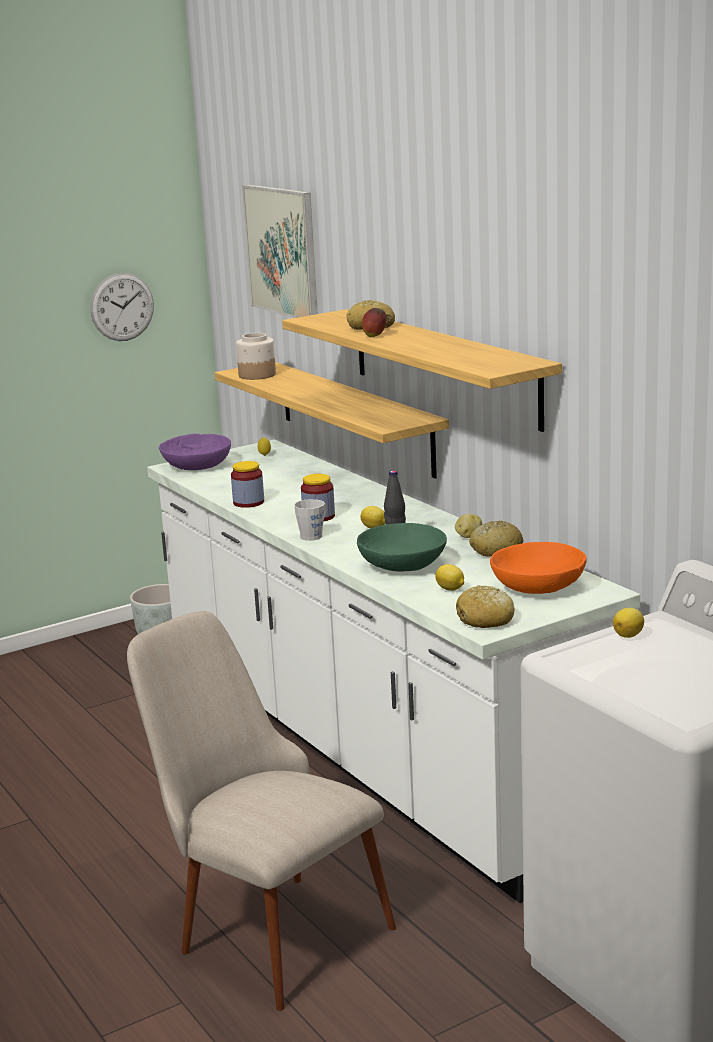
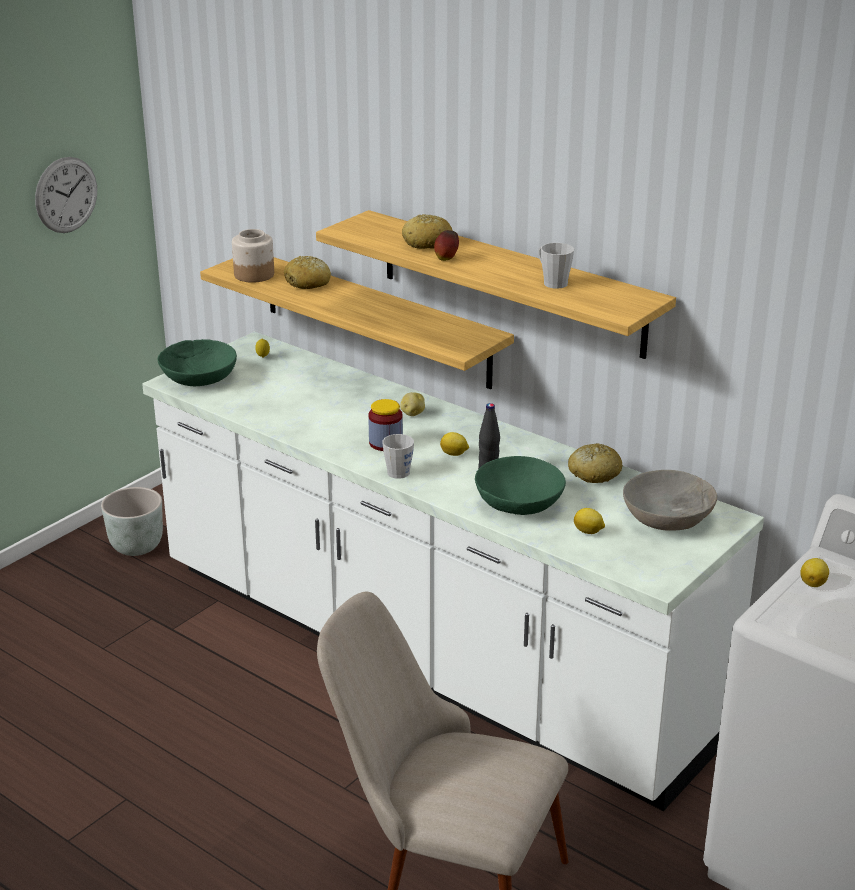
camera: 20 degrees left, 10 degrees up
(196, 466) = (198, 378): purple bowl -> green bowl
(248, 502) = (296, 429): jar -> none
(282, 251) = (271, 138): picture -> none
(453, 351) = (552, 282): none -> grey mug
(468, 536) = (555, 457): potato -> potato (412, 413)
(485, 619) = (649, 569): bread -> bread (308, 282)
(538, 586) = (667, 518): orange bowl -> grey bowl

